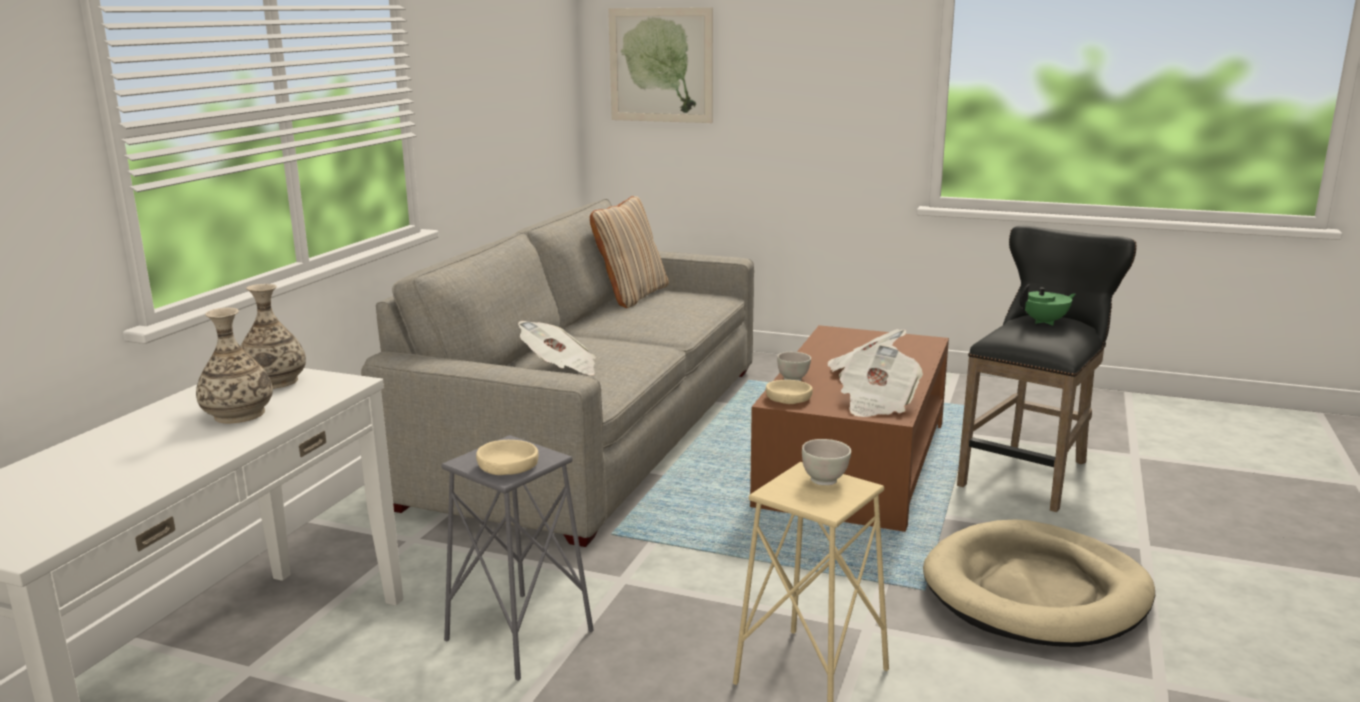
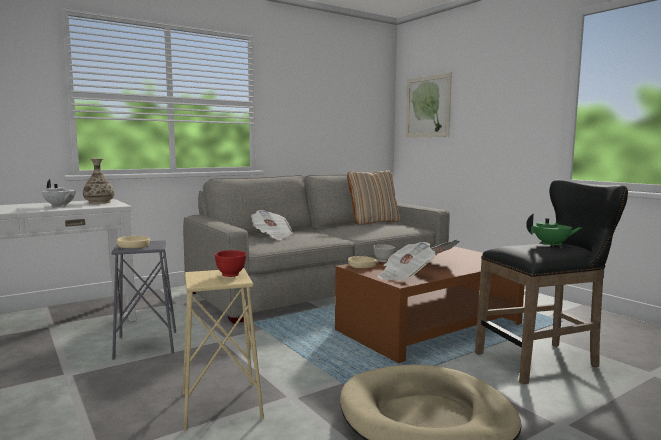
camera: 35 degrees right, 10 degrees down
(238, 414) = (60, 206): vase -> white teapot
(825, 480) = (231, 275): white bowl -> red bowl

